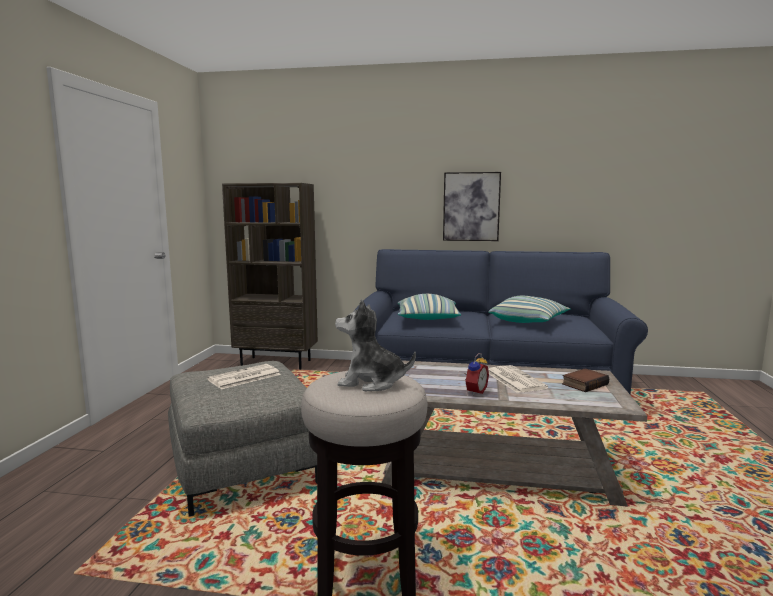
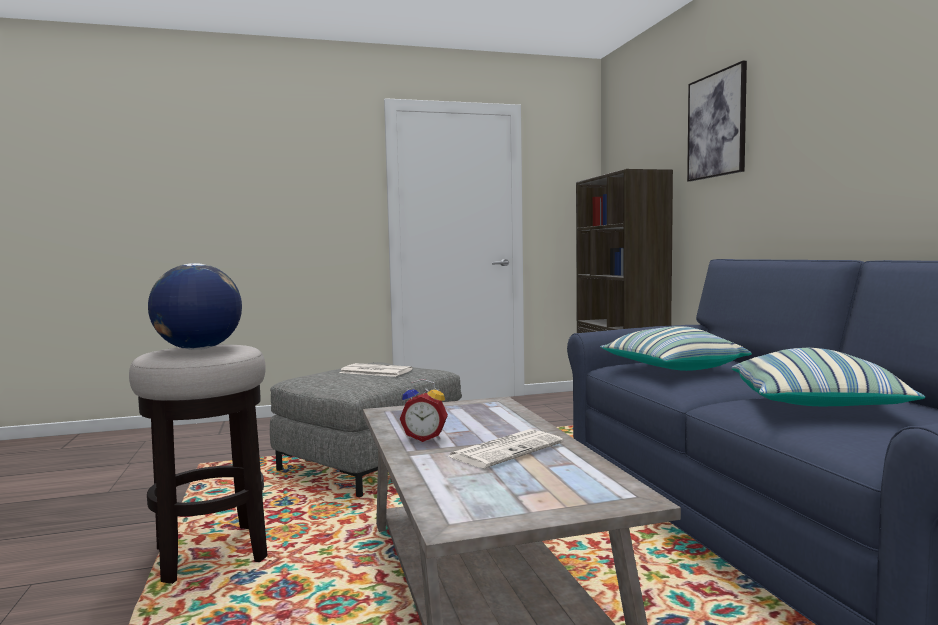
camera: 65 degrees right, 5 degrees down
(371, 382) = (198, 349): plush toy -> globe
(471, 206) = (874, 173): picture -> picture (717, 125)
(584, 384) = (550, 490): book -> none

